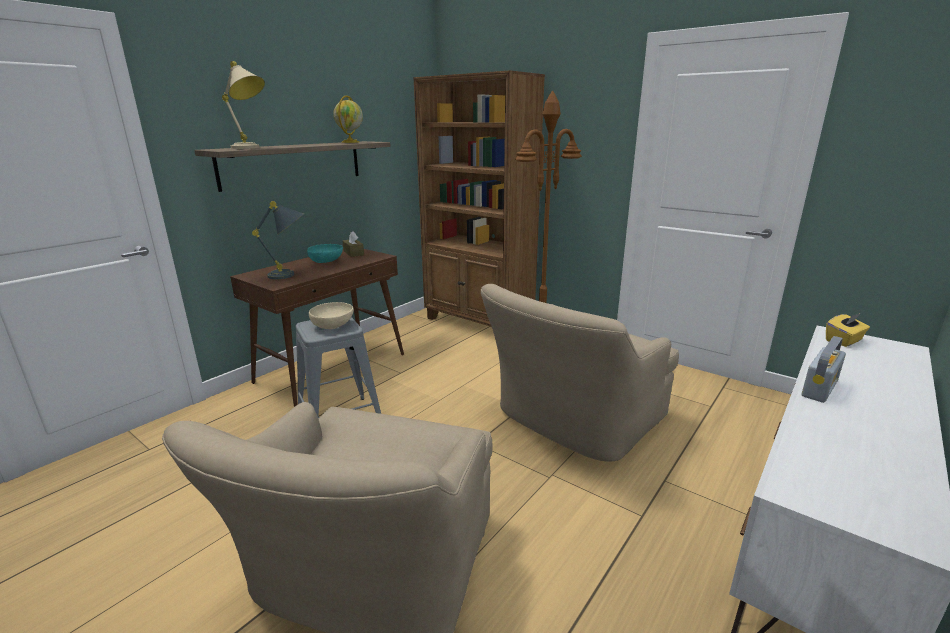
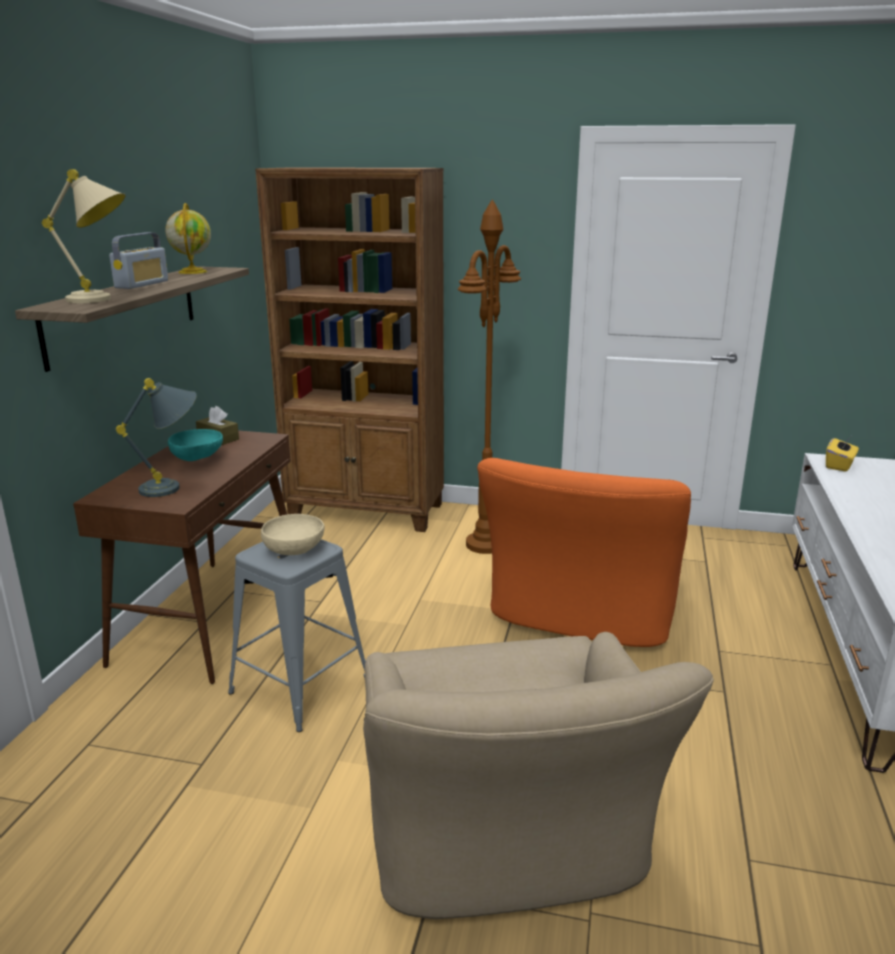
camera: 25 degrees left, 0 degrees up
(572, 421) = (582, 612): beige armchair -> orange armchair
(819, 388) = (860, 517): radio -> radio (142, 284)

